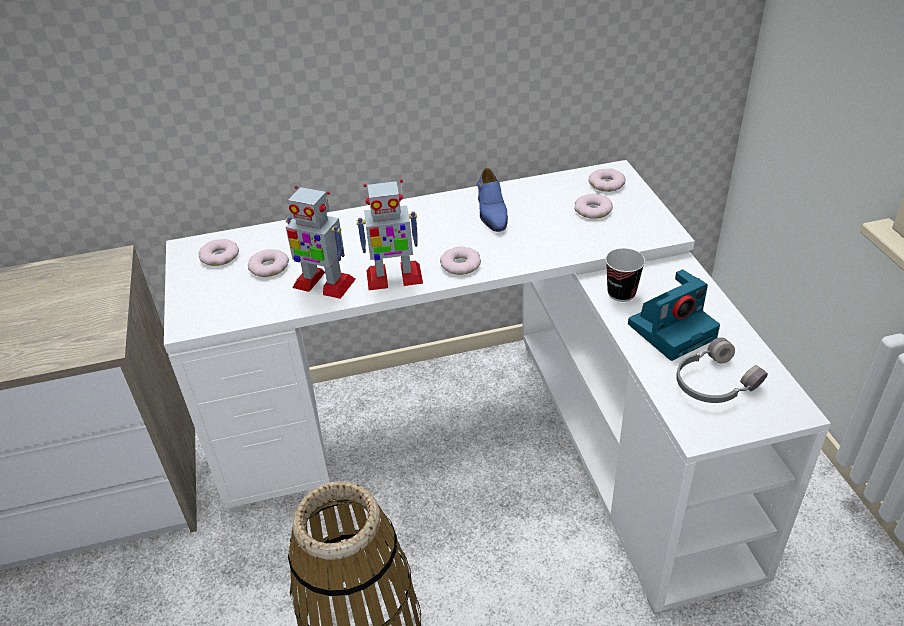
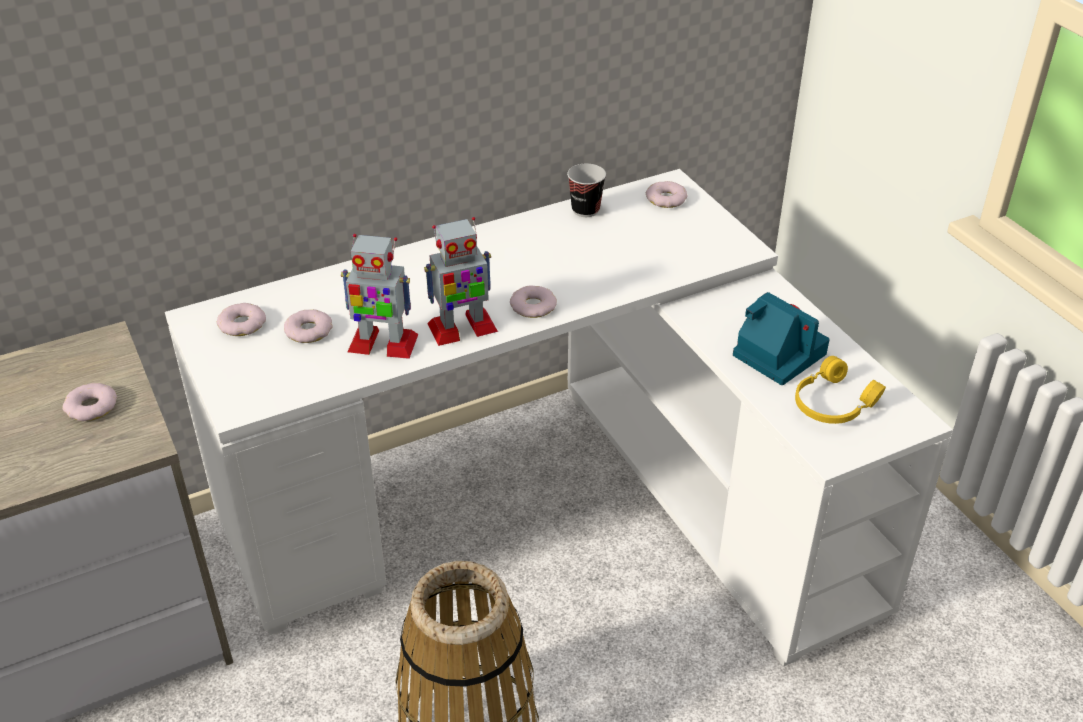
camera: 15 degrees left, 0 degrees up
(491, 213) = (548, 243): blue shoe -> none
(593, 210) = (660, 231): donut -> donut (91, 407)
(621, 293) = (713, 321): cup -> cup (585, 210)
(672, 330) = (777, 354): camera -> camera turned 90 degrees counterclockwise
(713, 382) = (832, 403): grey headphones -> yellow headphones

